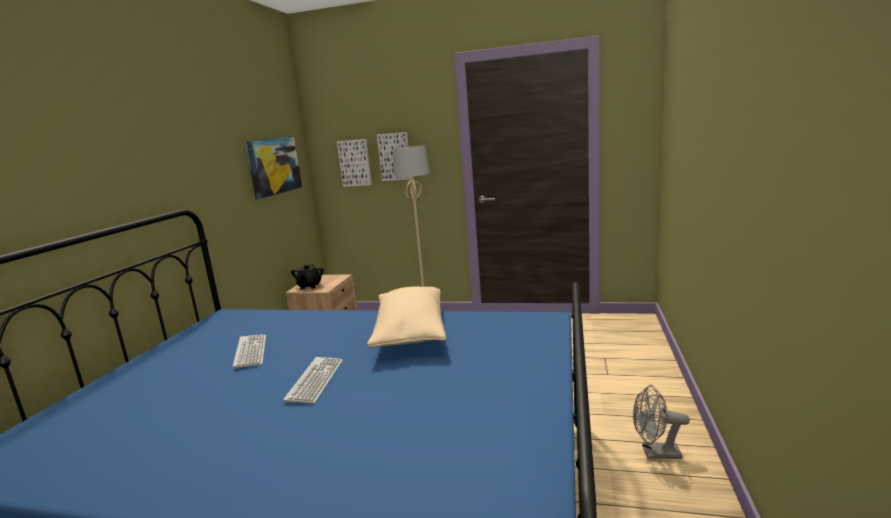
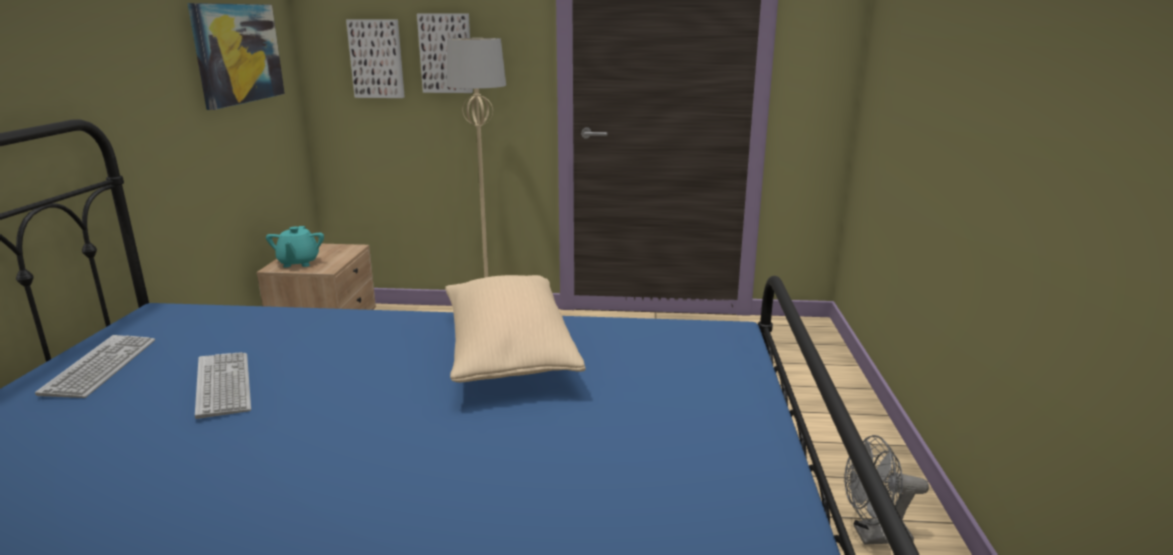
camera: 10 degrees left, 5 degrees up
(309, 286) = (298, 263): black teapot -> turquoise teapot
(315, 380) = (360, 442): keyboard -> keyboard (100, 367)

